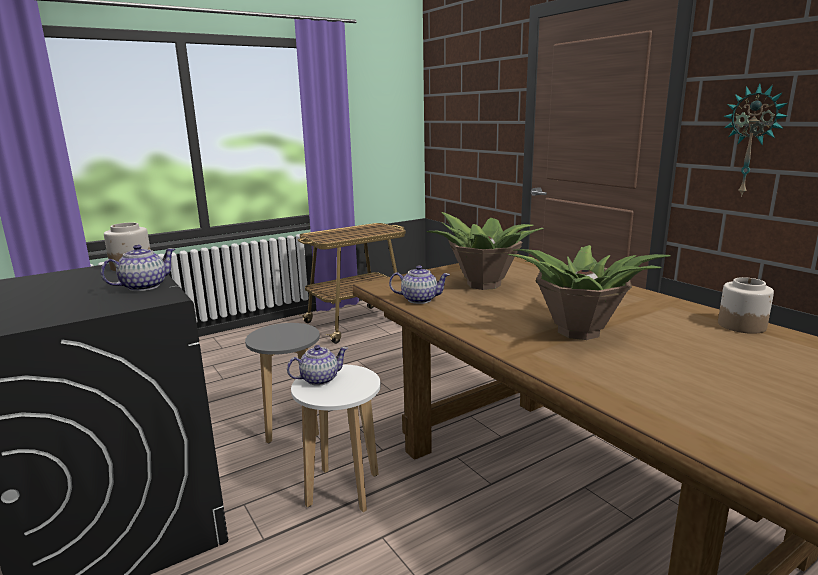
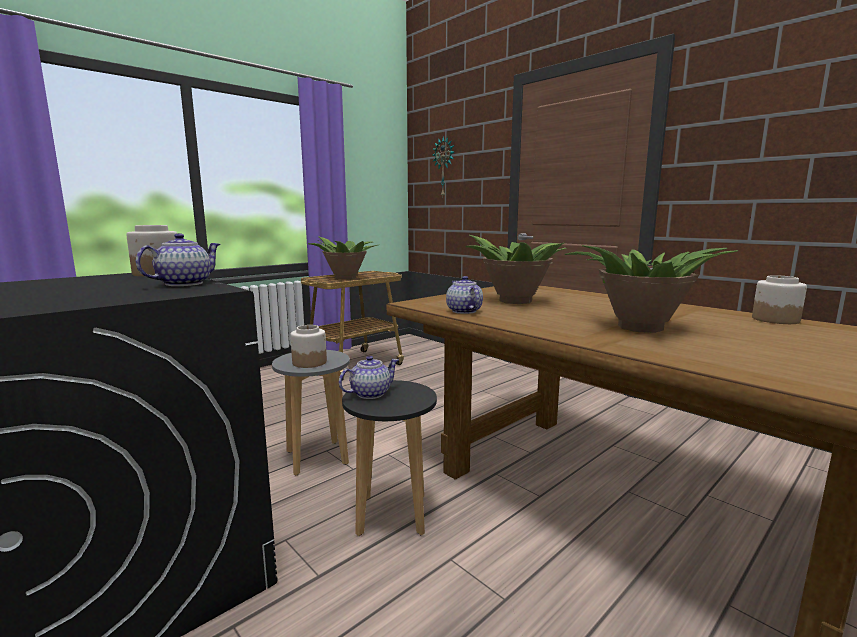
camera: 10 degrees left, 5 degrees down
(279, 339) = (309, 362): none -> jar
(342, 490) = (391, 515): white stool -> black stool
(345, 234) = (345, 278): none -> potted plant
(419, 299) = (464, 311): teapot -> teapot turned 105 degrees counterclockwise
(752, 141) = (730, 176): wall clock -> wall clock (444, 167)

